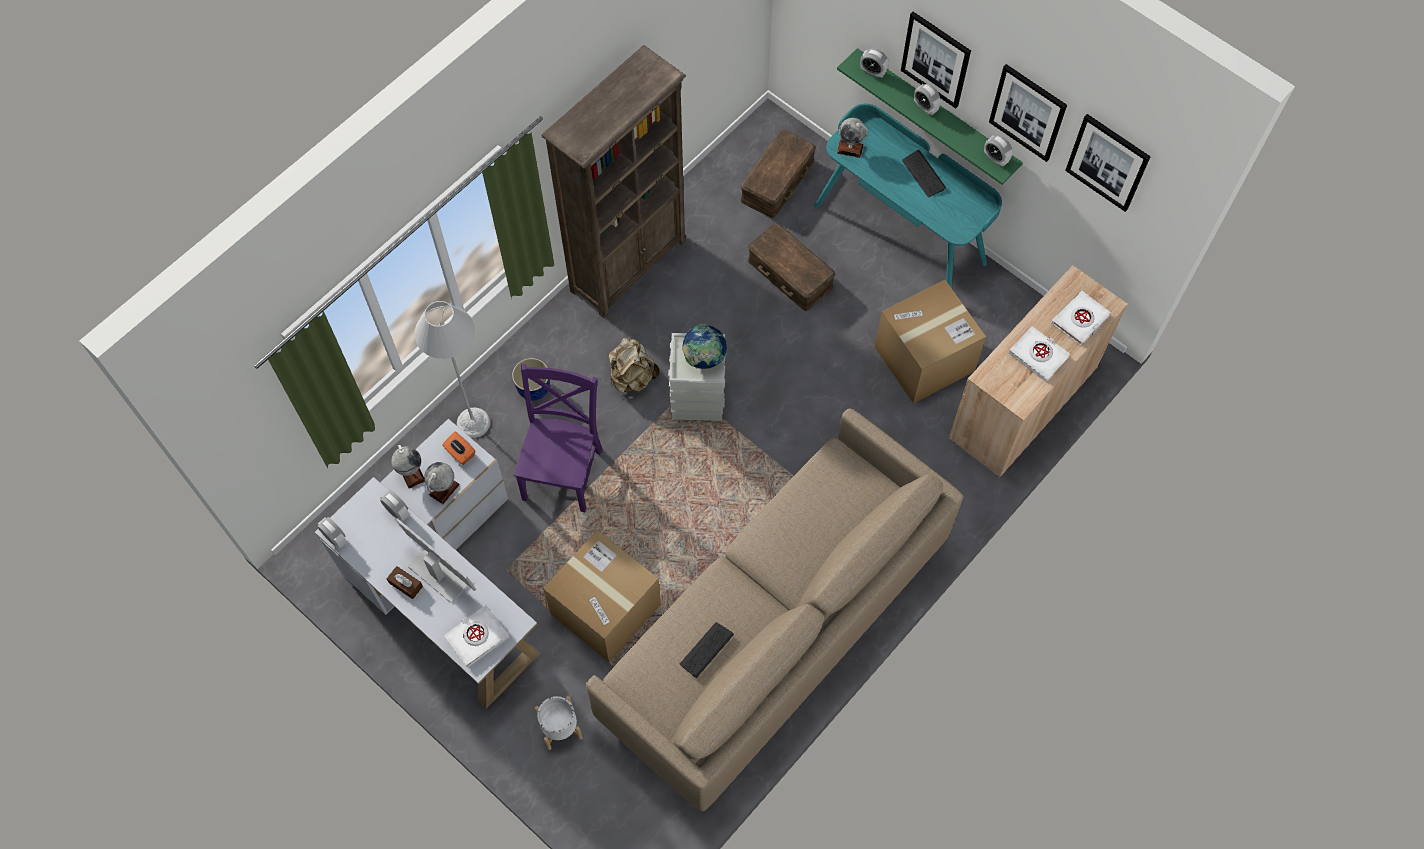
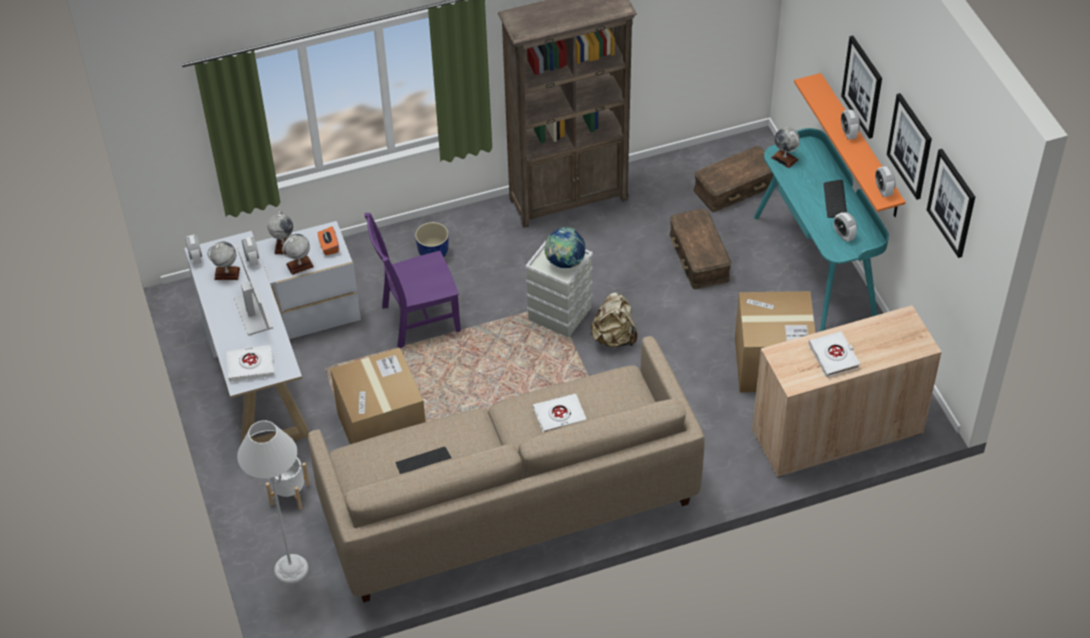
camera: 30 degrees right, 15 degrees down
(381, 541) = (227, 273): none -> globe
(405, 584) = (224, 309): brown tissue box -> none
(473, 423) = (370, 258): grey floor lamp -> grey floor lamp (291, 569)
(563, 470) = (417, 319): purple chair -> purple chair turned 150 degrees counterclockwise
(632, 377) = (517, 277): beige backpack -> beige backpack (614, 337)
(872, 72) = (821, 93): alarm clock -> alarm clock (843, 235)
(936, 115) = (860, 147): green shelf -> orange shelf
(1080, 320) = (889, 346): white book -> white book (559, 416)

